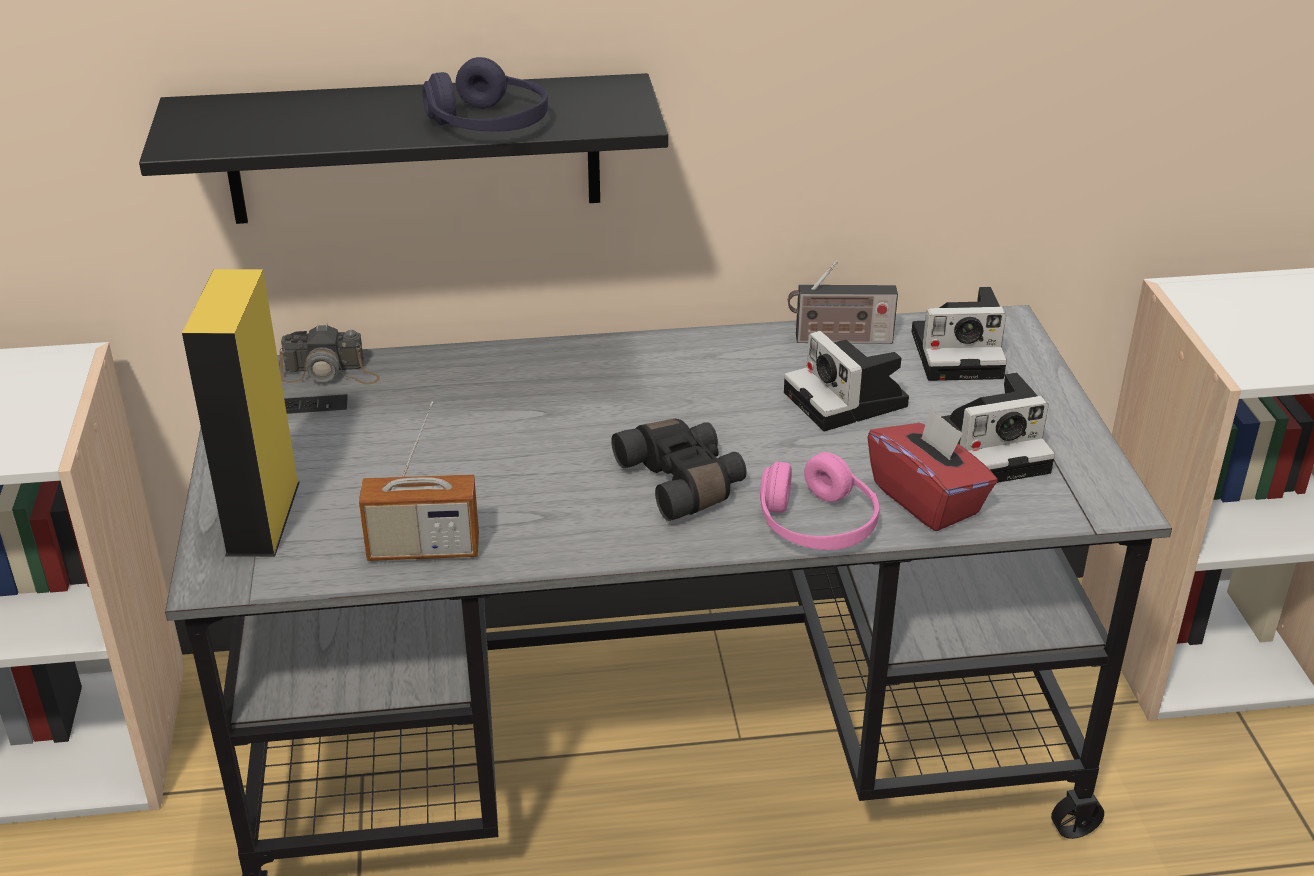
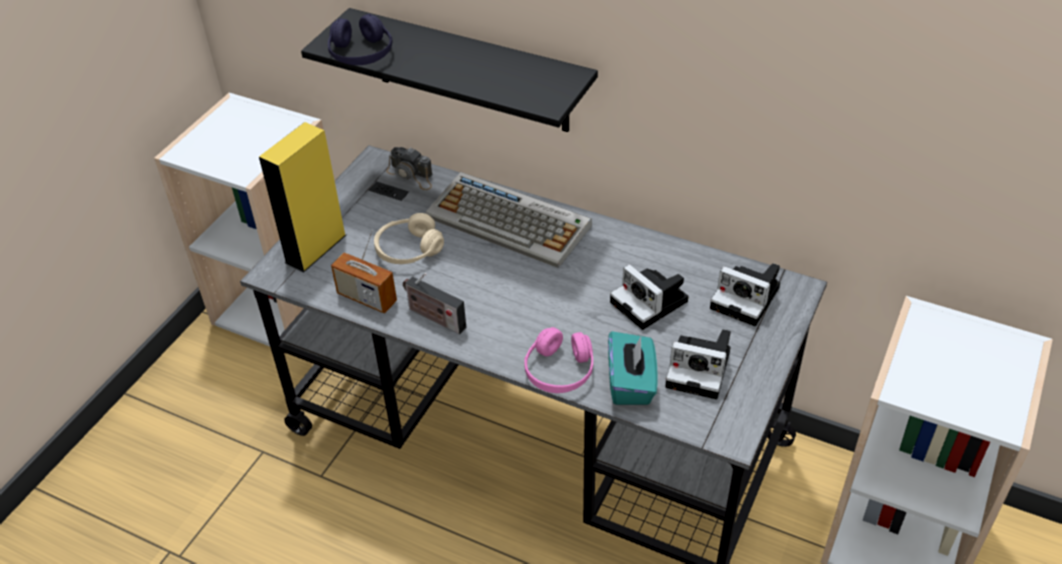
camera: 35 degrees right, 10 degrees up
(427, 464) = (409, 249): none -> beige headphones
(488, 124) = (476, 81): purple headphones -> purple headphones (361, 53)
(548, 378) = (510, 221): none -> keyboard
(684, 482) = (518, 315): black binoculars -> none
(839, 339) = (686, 260): radio -> radio (434, 317)
(849, 401) = (651, 303): camera -> camera turned 45 degrees counterclockwise
(927, 499) = (631, 383): red tissue box -> turquoise tissue box

